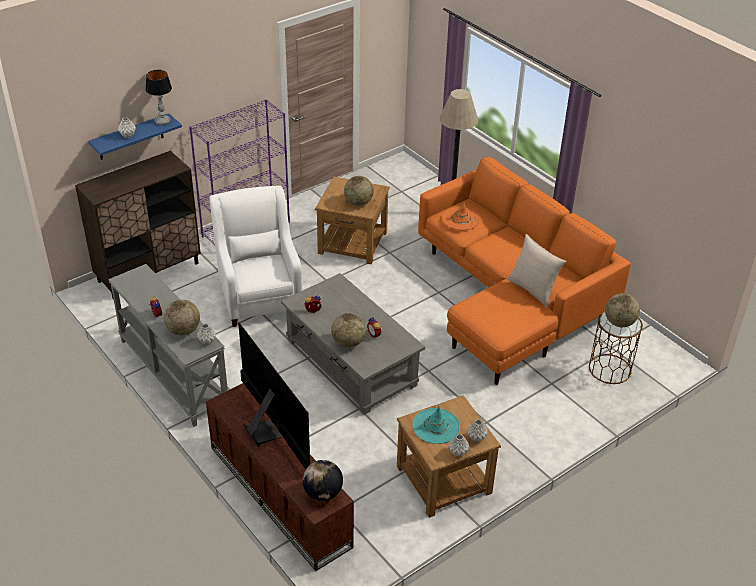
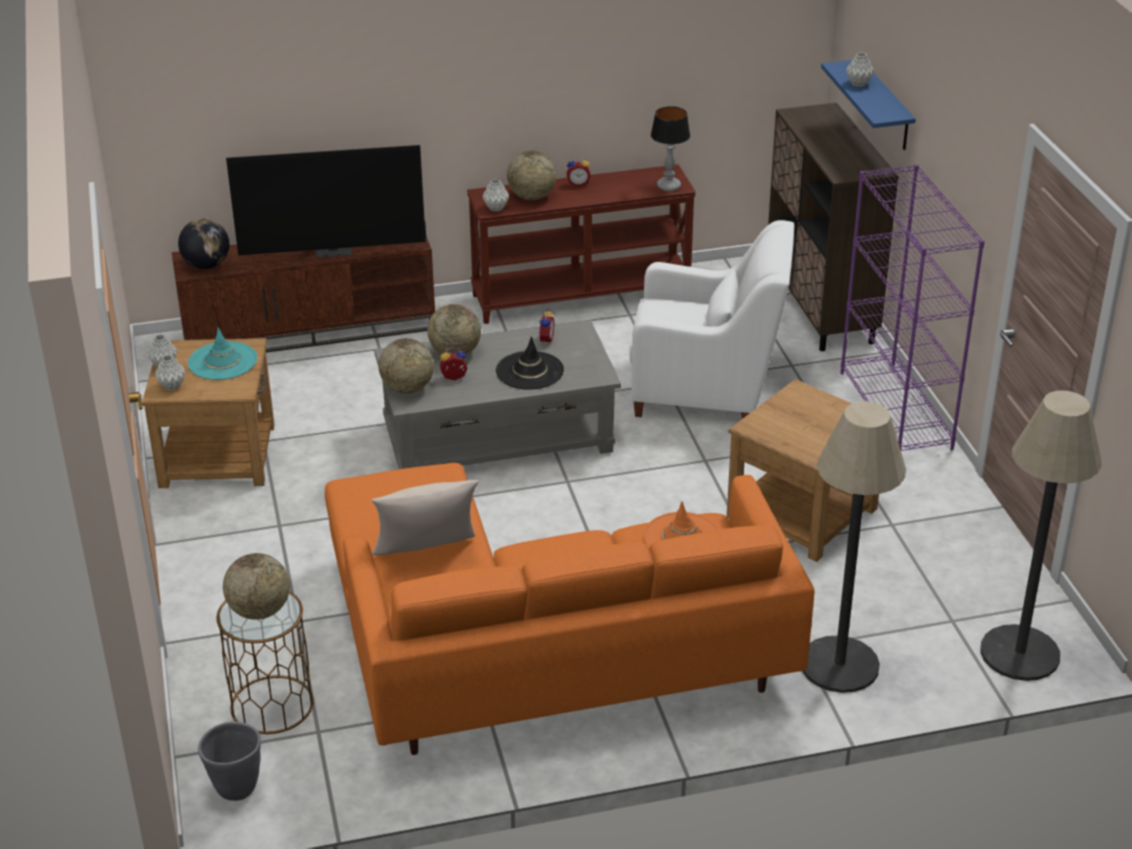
camera: 115 degrees right, 5 degrees down
(163, 121) = (889, 111): table lamp -> table lamp (669, 186)
(172, 374) = (581, 294): grey console table -> brown console table
(349, 308) = (529, 371): none -> black hat
(358, 203) = (786, 425): globe -> globe (407, 388)
(410, 173) = (1020, 653): none -> floor lamp
(663, 360) = (236, 788): none -> grey planter

